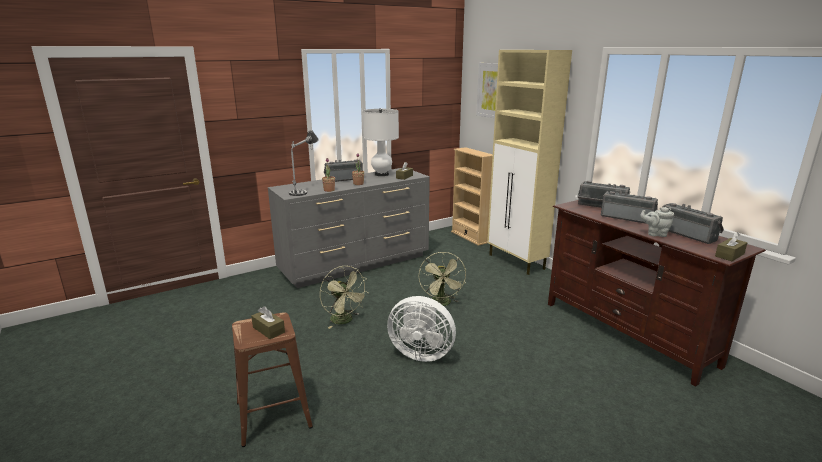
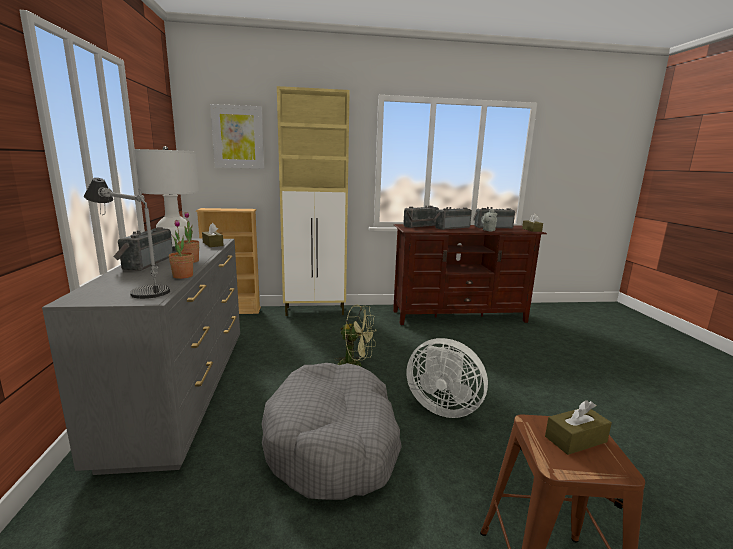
camera: 65 degrees left, 5 degrees down
(345, 321) = (333, 443): green fan -> grey dog bed
(421, 353) = (442, 407): white fan -> white fan turned 75 degrees clockwise

